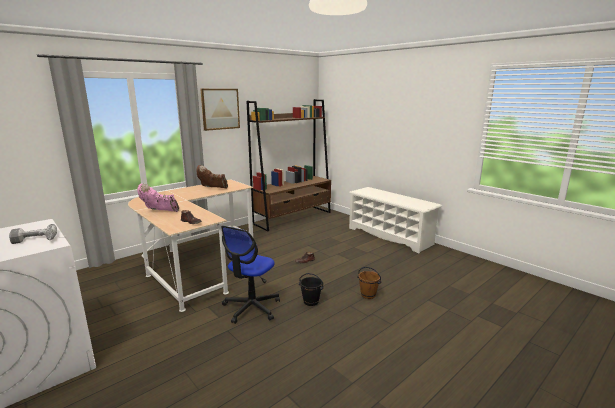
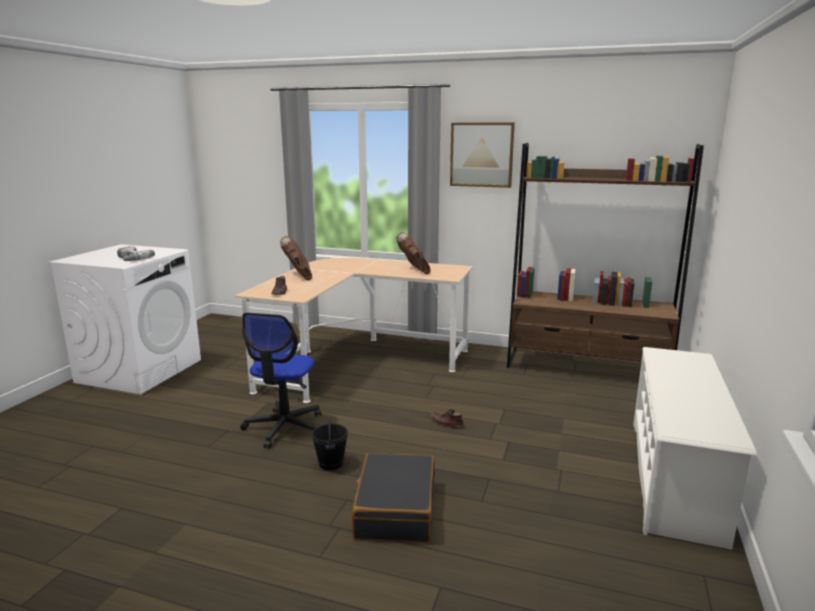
camera: 60 degrees right, 0 degrees up
(160, 212) = (299, 275): pink boot -> brown boot
(251, 308) = (284, 427): office chair -> office chair turned 75 degrees counterclockwise
(368, 295) = (395, 509): brown bucket -> black suitcase

